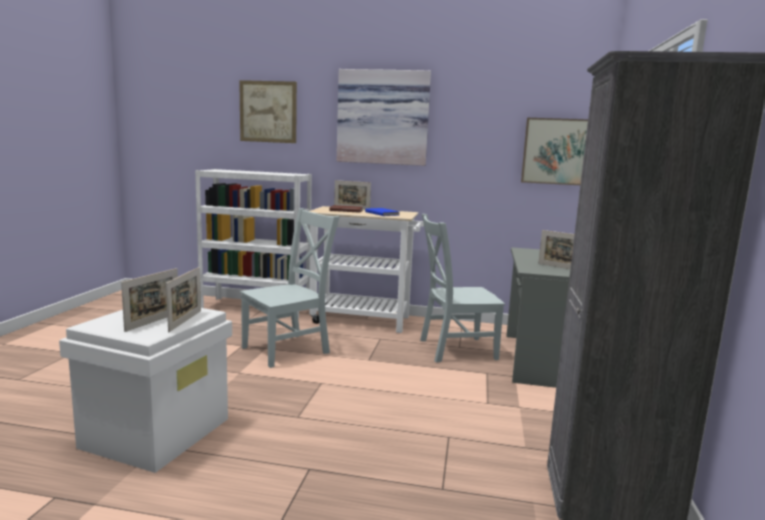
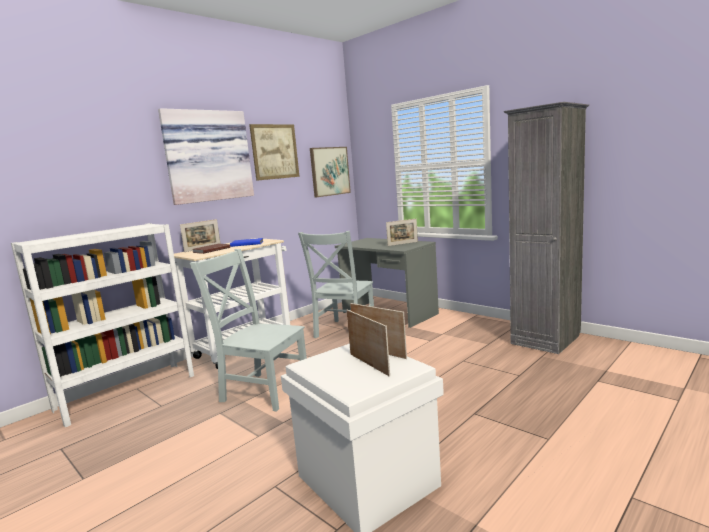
camera: 55 degrees left, 0 degrees up
(268, 112) = (75, 159): picture -> picture (275, 151)
(289, 349) = (262, 390): grey chair -> grey chair turned 60 degrees counterclockwise

